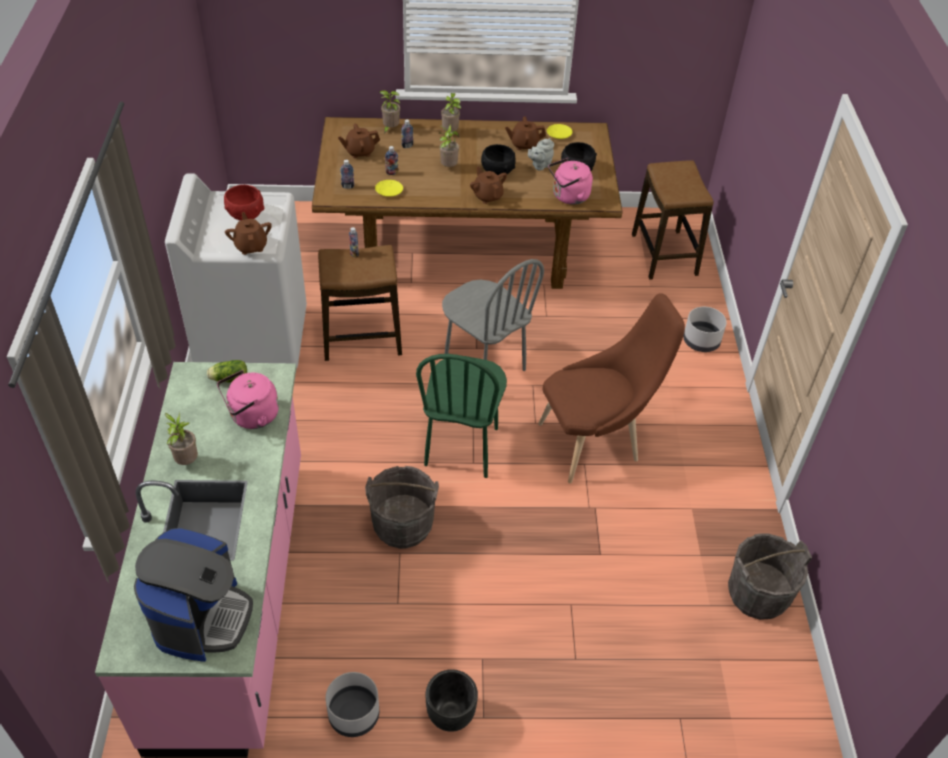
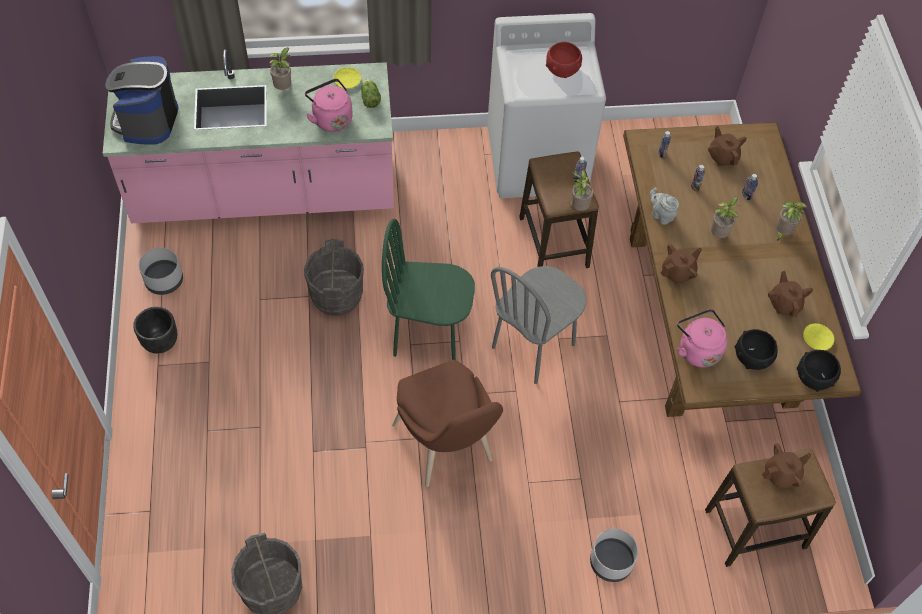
camera: 85 degrees right, 10 degrees up
(202, 617) = (147, 120): coffee machine -> coffee machine turned 90 degrees clockwise
(251, 246) = (519, 80): brown teapot -> brown teapot (781, 474)
(388, 191) = (663, 187): yellow plate -> yellow plate (347, 80)
(390, 129) = (772, 178): potted plant -> potted plant (578, 207)
(497, 171) = (725, 280): black bowl -> black bowl (814, 378)
(540, 165) = (748, 320): grey teapot -> grey teapot (661, 215)

